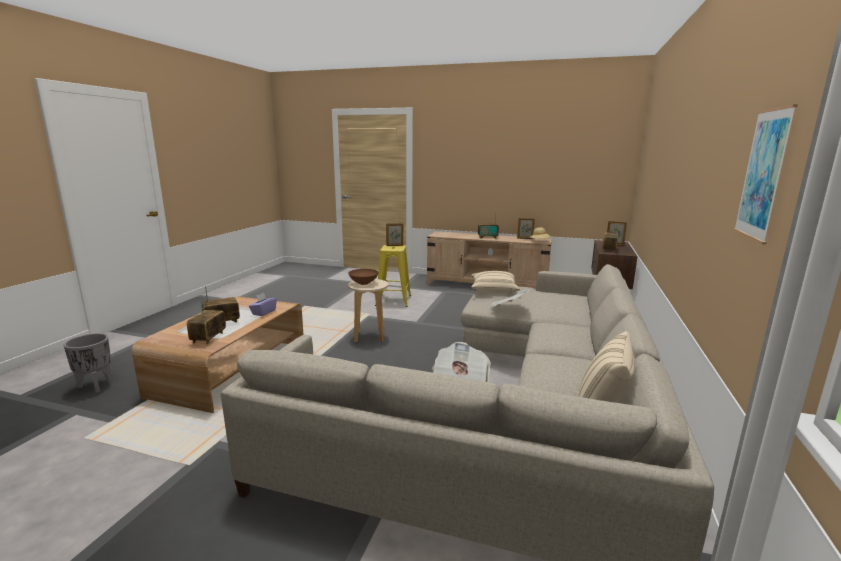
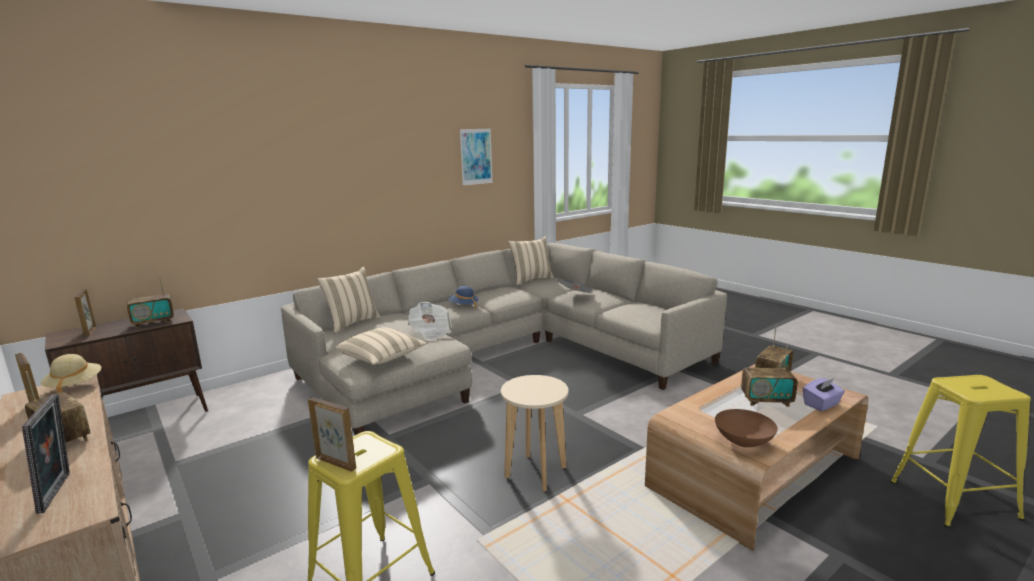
camera: 145 degrees left, 0 degrees up
(95, 386) = (953, 500): grey planter -> yellow stool
(263, 312) = (709, 406): purple tissue box -> purple tissue box (822, 404)
(363, 283) = (540, 390): brown bowl -> brown bowl (743, 442)
(452, 235) = (59, 491): none -> picture frame
(556, 341) = (463, 306): none -> blue hat
(582, 302) = (352, 323): none -> beige pillow

